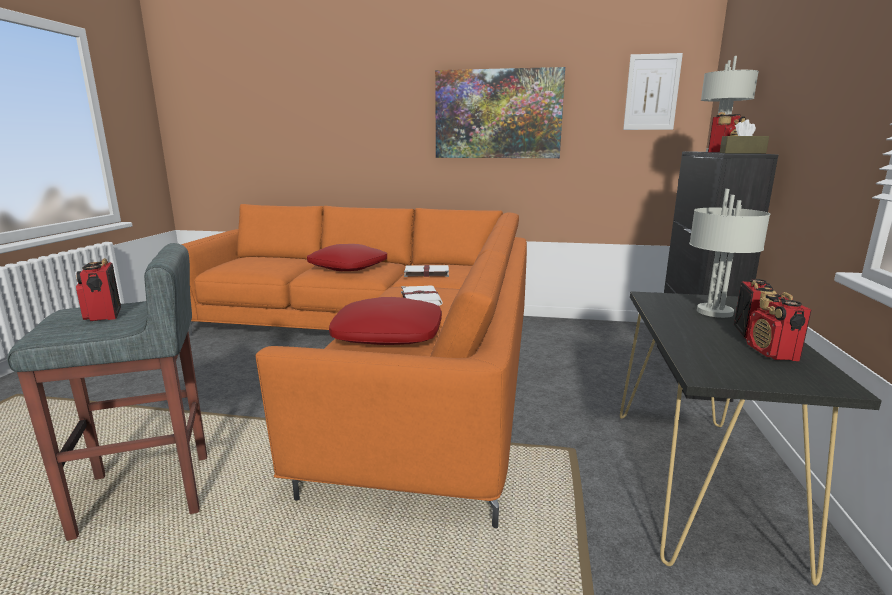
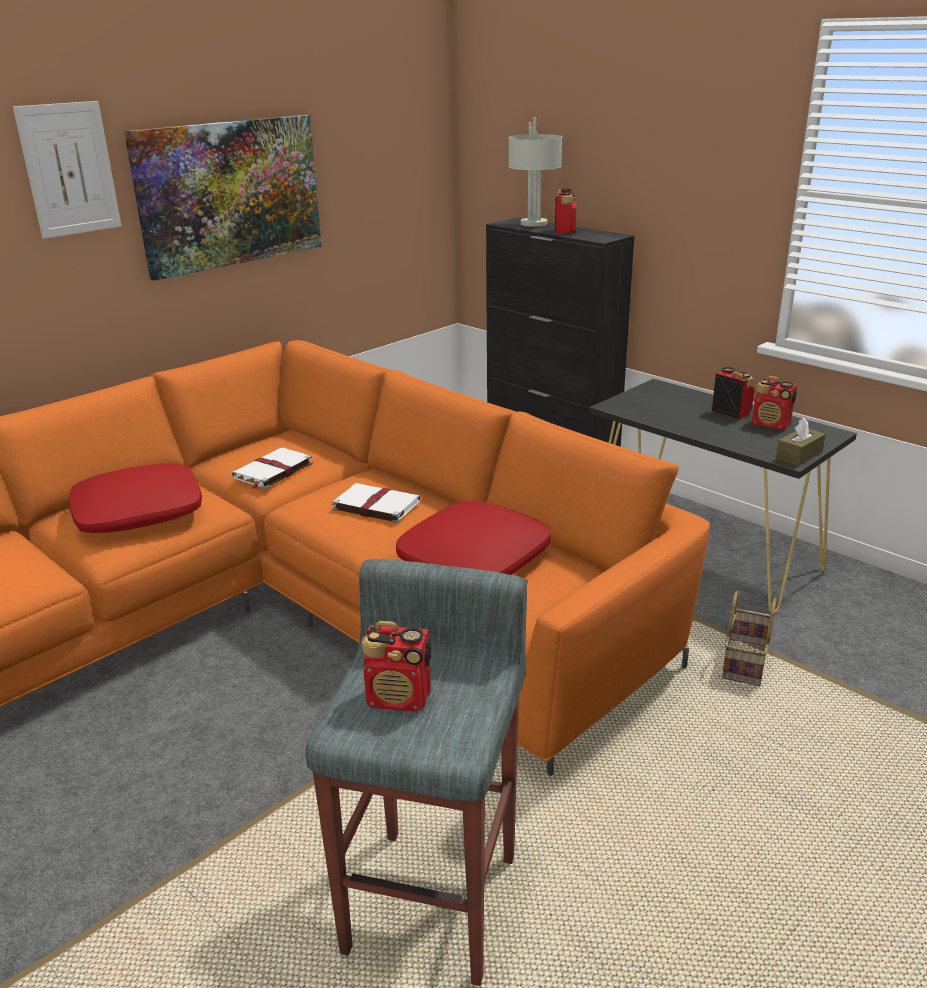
camera: 55 degrees left, 10 degrees up
(545, 569) = (745, 664): none -> basket
(651, 92) = (400, 141): picture -> picture (69, 169)
(715, 312) = (677, 403): grey table lamp -> none
(742, 153) = (596, 234): brown tissue box -> brown tissue box (799, 455)

